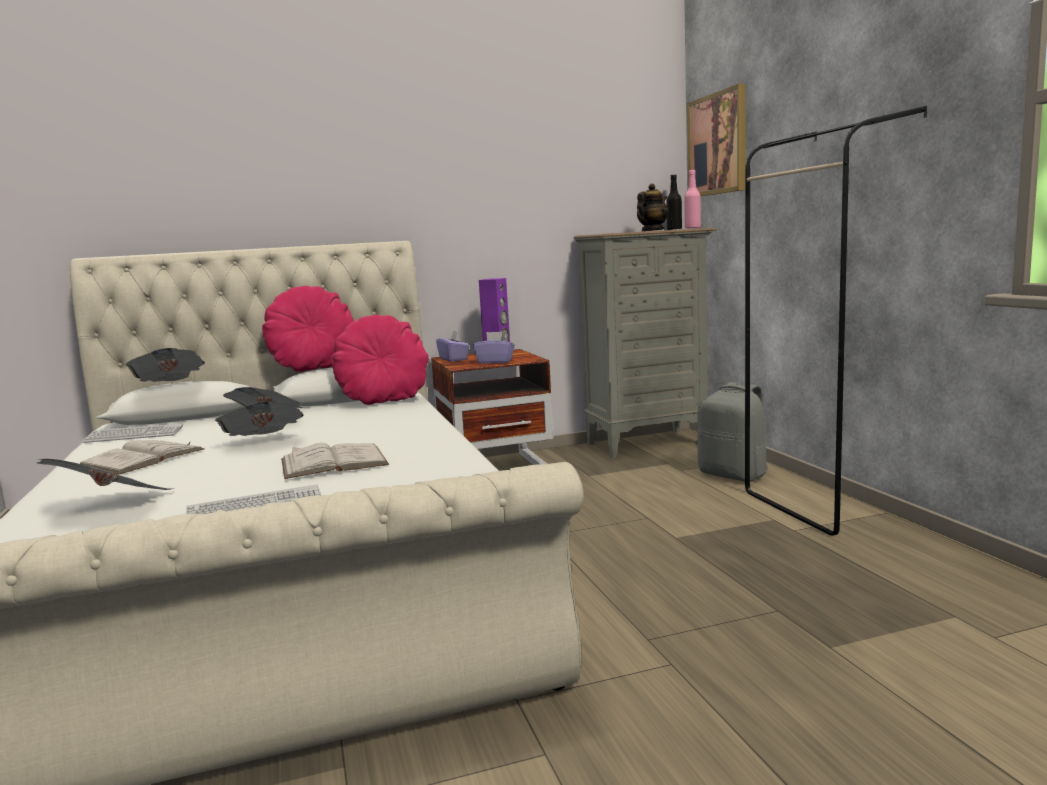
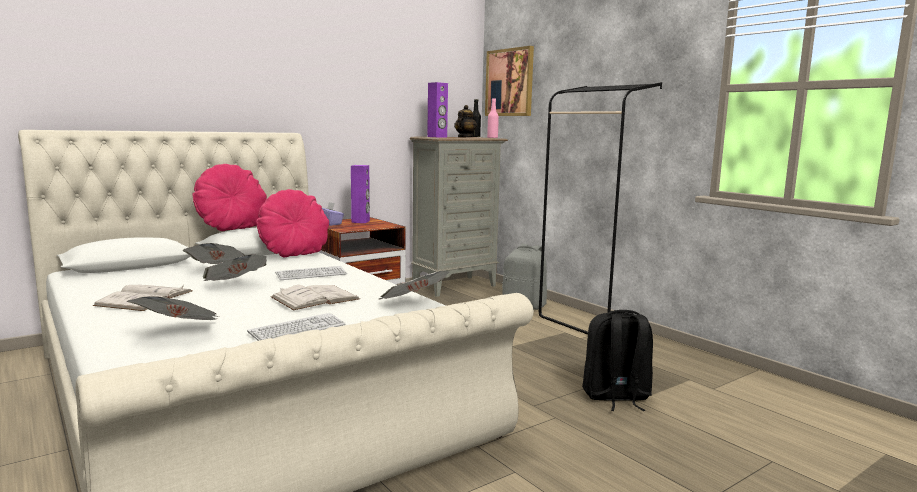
camera: 20 degrees left, 0 degrees up
(134, 435) = (104, 281): keyboard -> keyboard (311, 274)
(170, 386) = (121, 241): newspaper -> newspaper (413, 304)
(495, 362) = (365, 226): purple tissue box -> none
(608, 233) = (437, 137): none -> purple speaker
(796, 637) = (615, 397): none -> black backpack

